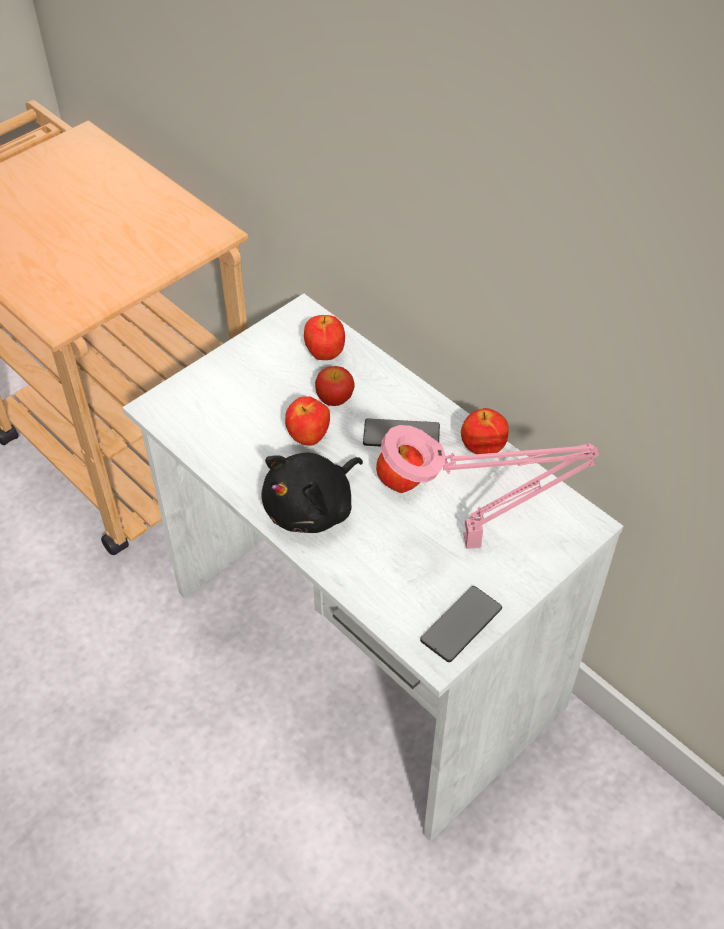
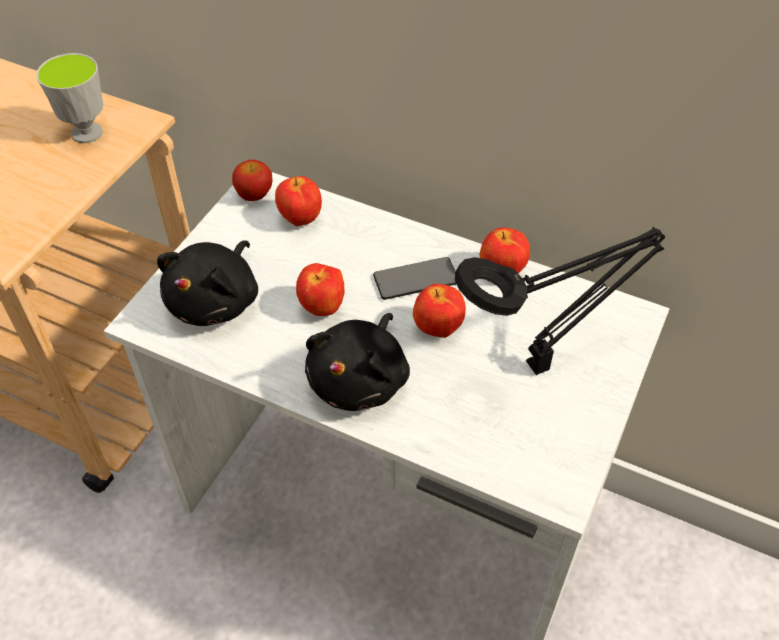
camera: 20 degrees left, 0 degrees up
(168, 232) = (87, 133): none -> cup
(223, 407) = (216, 301): none -> black plush toy
(335, 399) = (331, 261): apple -> apple (254, 194)
(461, 624) = (568, 455): phone -> none
(478, 541) = (543, 364): pink table lamp -> black table lamp

